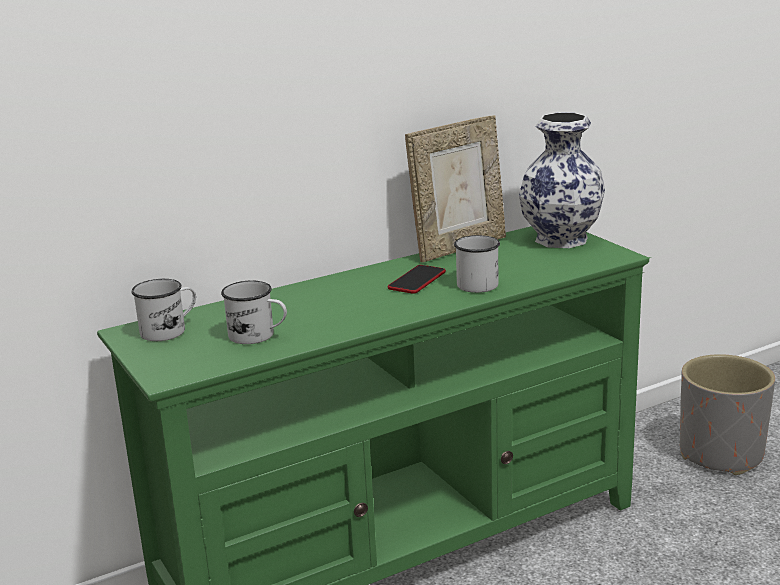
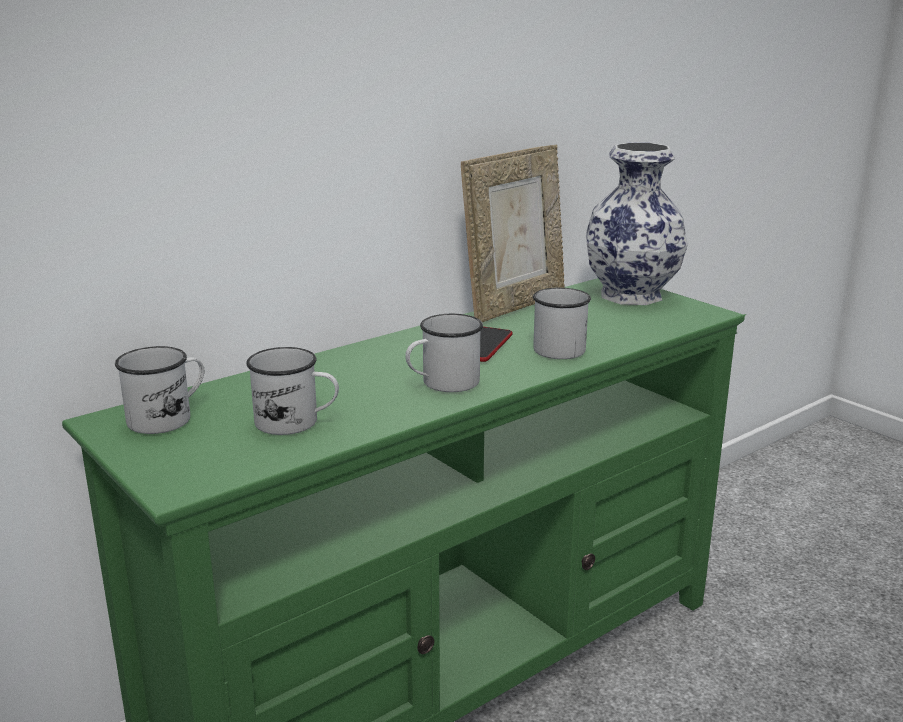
camera: 10 degrees left, 0 degrees up
(375, 310) = (442, 383): none -> white mug
(721, 454) = (779, 536): grey planter -> none

